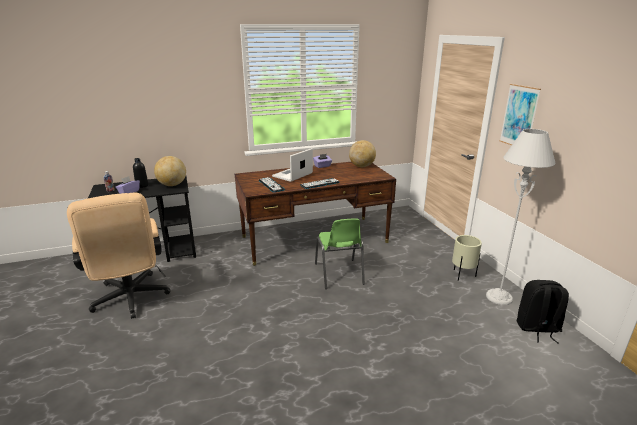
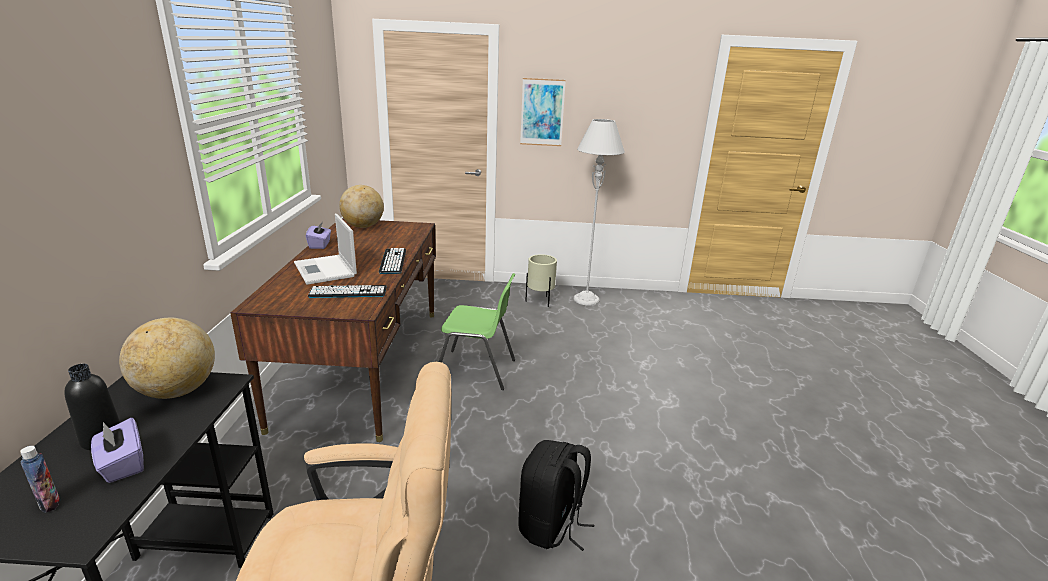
camera: 70 degrees left, 0 degrees up
(537, 328) = (638, 302): black backpack -> black backpack (551, 526)

